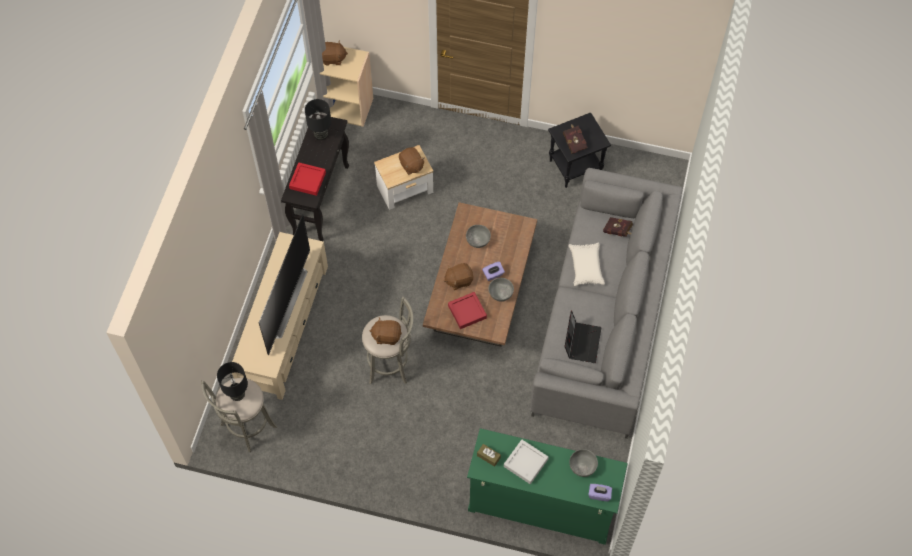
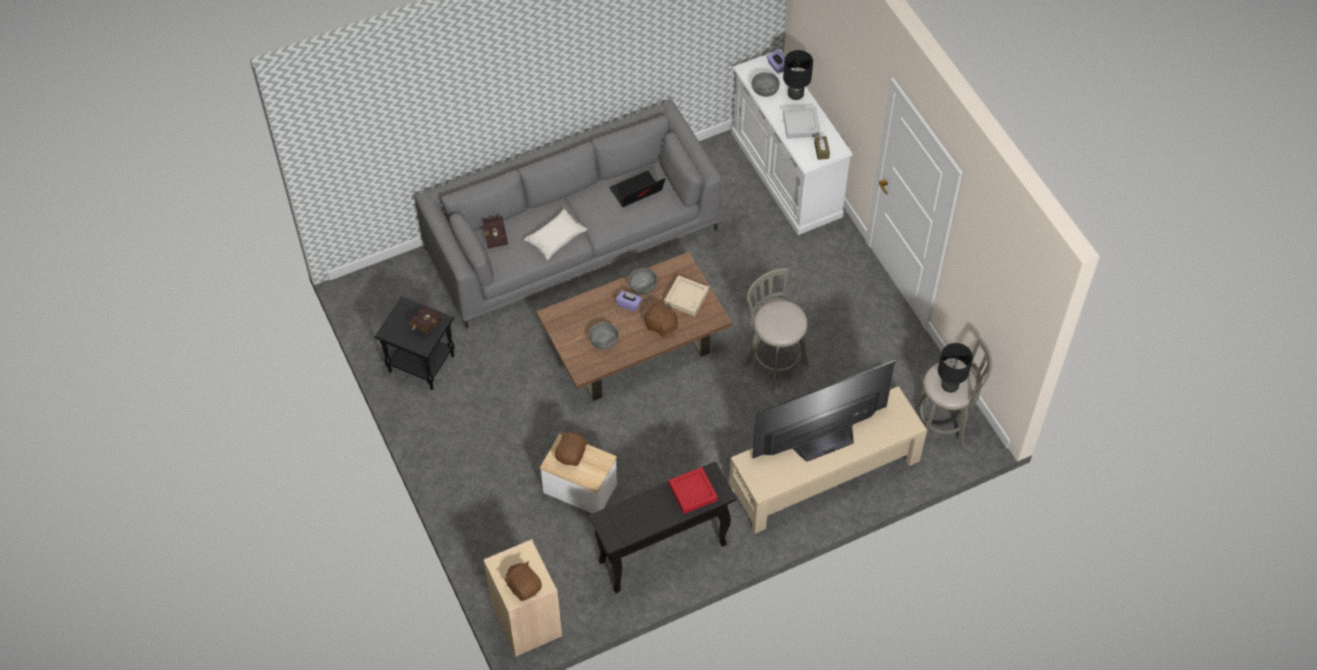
camera: 130 degrees left, 5 degrees down
(320, 134) = (628, 525): black table lamp -> black table lamp (795, 93)
(386, 336) = (781, 316): brown plush toy -> none
(467, 312) = (686, 298): red tray -> beige tray
(541, 504) = (786, 174): green cabinet -> white cabinet

